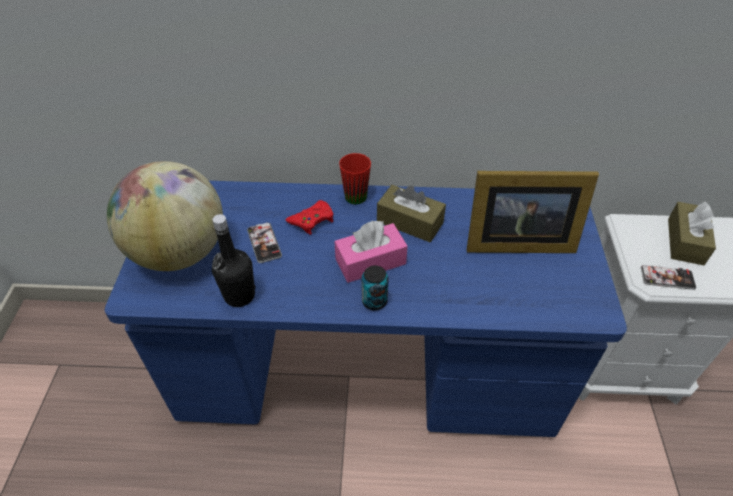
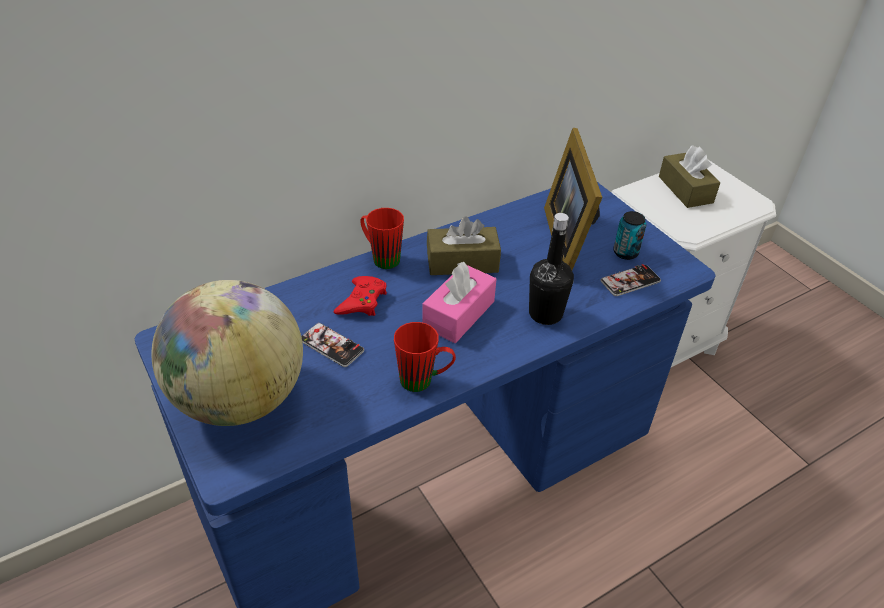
camera: 35 degrees left, 5 degrees down
(239, 295) = (355, 408): black bottle -> black bottle (545, 314)
(301, 300) = (424, 381): none -> red mug
(374, 301) = (496, 348): can -> can (625, 252)
(515, 241) = (569, 240): picture frame -> picture frame turned 120 degrees clockwise
(667, 278) = (697, 224): phone -> phone (630, 281)

